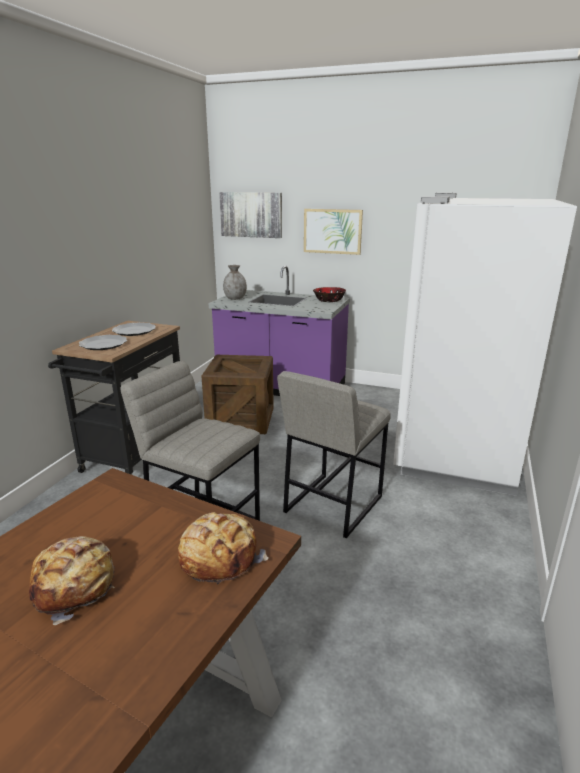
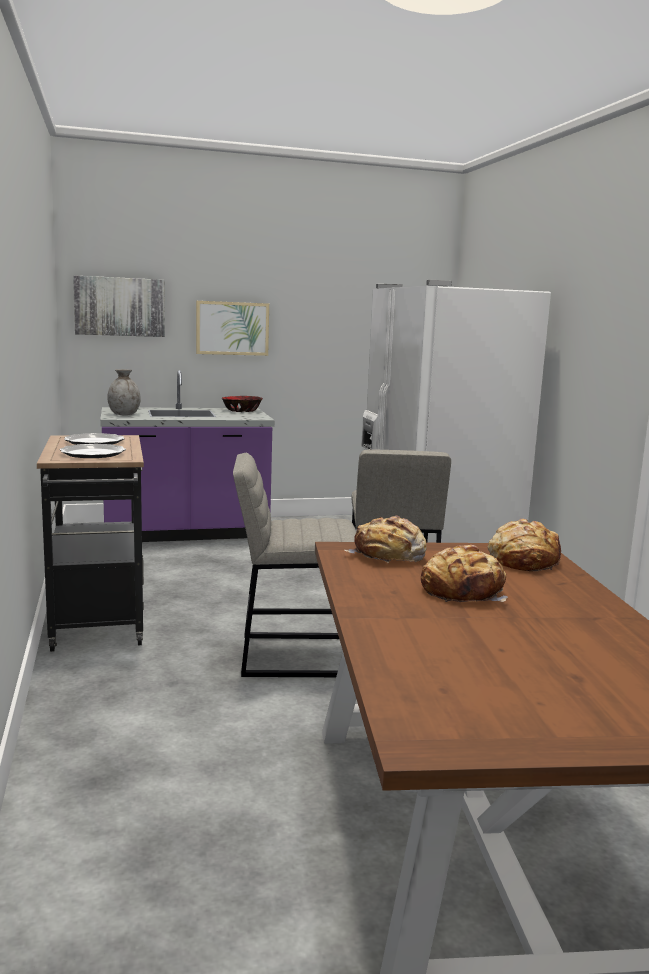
camera: 35 degrees left, 10 degrees down
(123, 506) = (389, 556): none -> bread
(241, 420) = (184, 567): crate -> none

